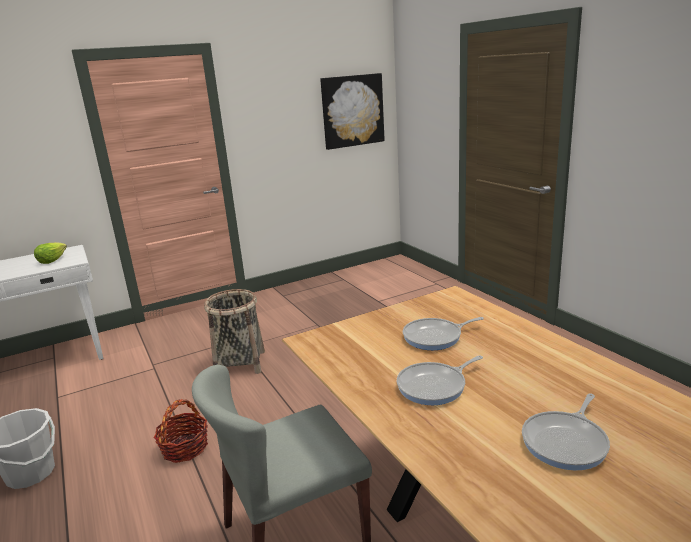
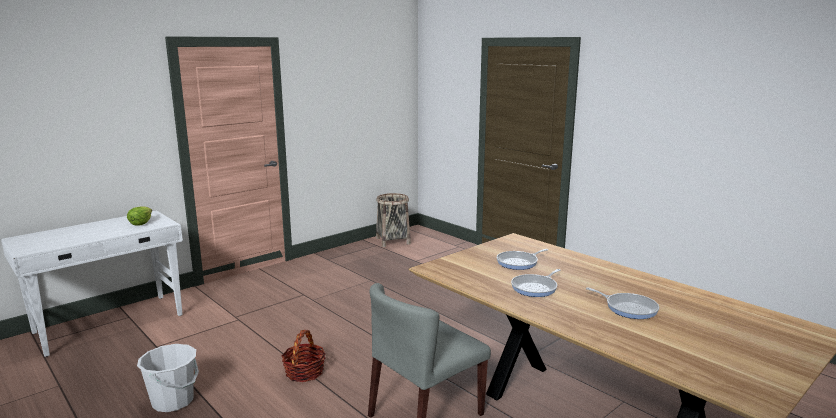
camera: 15 degrees left, 5 degrees down
(240, 363) = (318, 311): basket -> basket (393, 241)
(352, 111) = (385, 99): picture -> none
(566, 442) = (628, 308): frying pan -> frying pan turned 75 degrees counterclockwise

